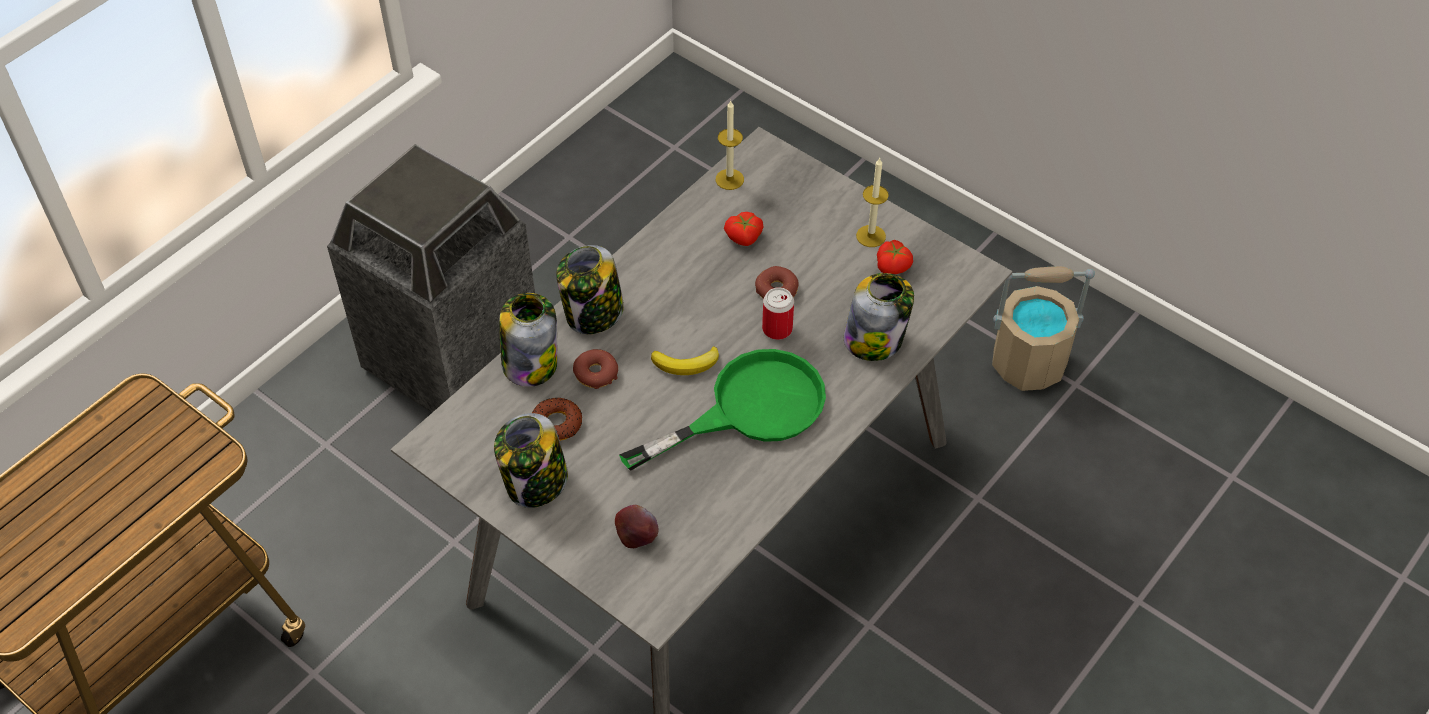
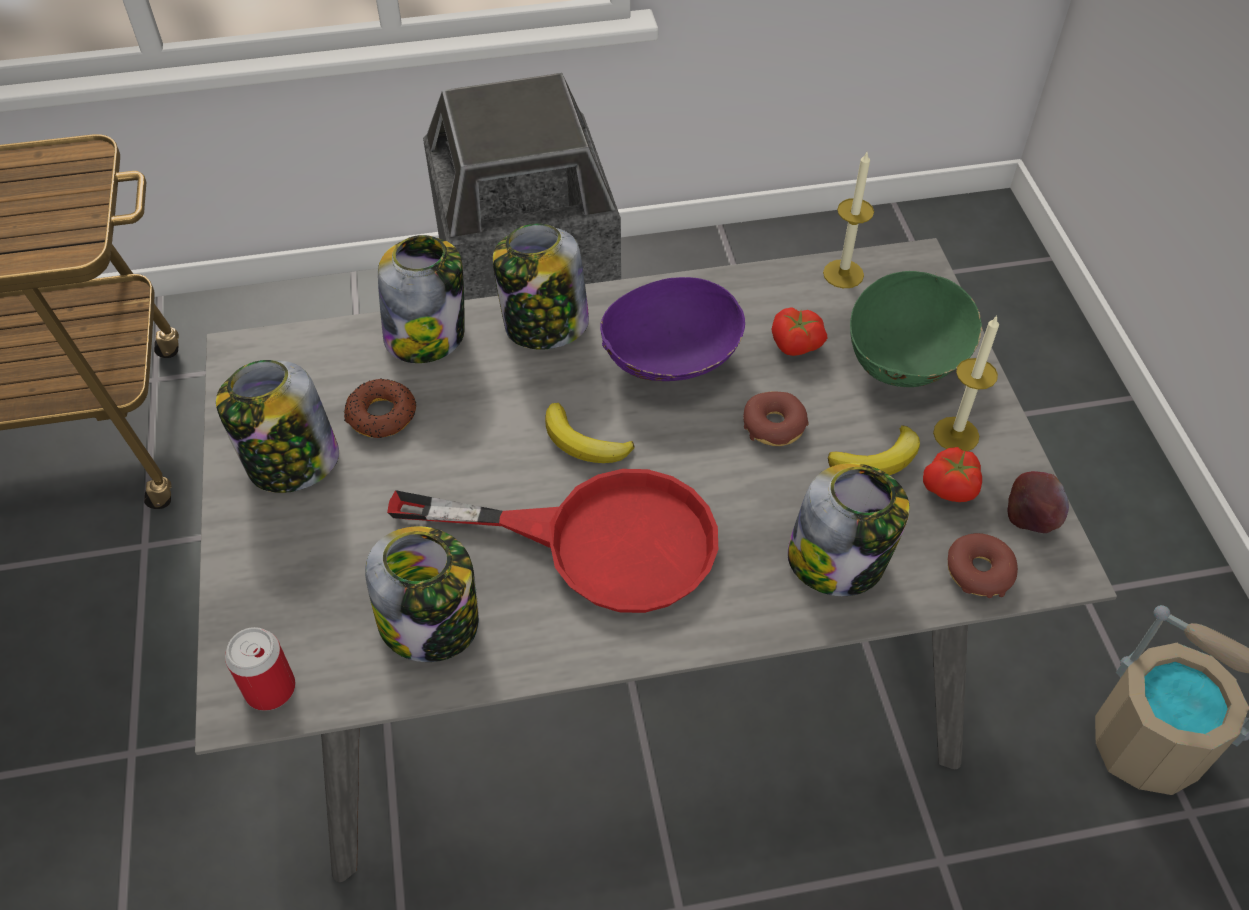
camera: 40 degrees right, 0 degrees up
(596, 373) = (478, 389): donut -> donut (979, 571)
(637, 536) = (322, 599): apple -> apple (1031, 517)
(686, 289) = (671, 361): none -> purple bowl
(709, 507) = (431, 624): none -> jar
(749, 409) = (599, 541): green frying pan -> red frying pan
(777, 329) = (728, 470): can -> can (270, 688)
(809, 210) = (906, 360): none -> green bowl
(845, 274) = (877, 459): none -> banana

